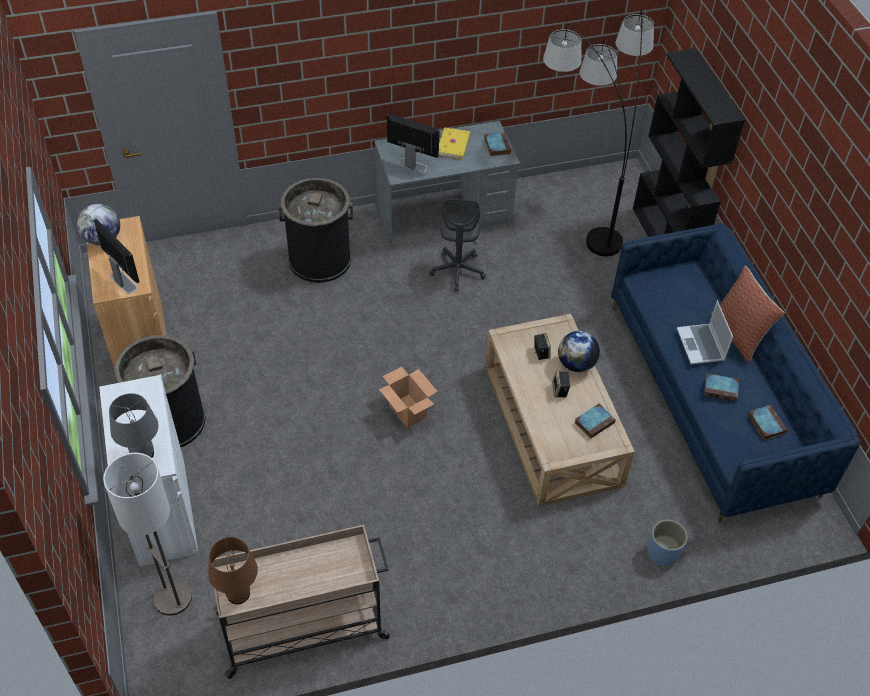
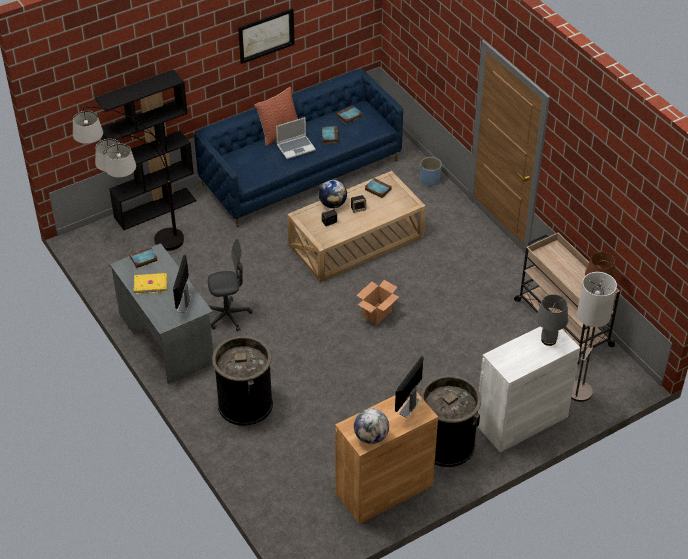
camera: 105 degrees left, 5 degrees down
(822, 227) = (266, 35): none -> picture

